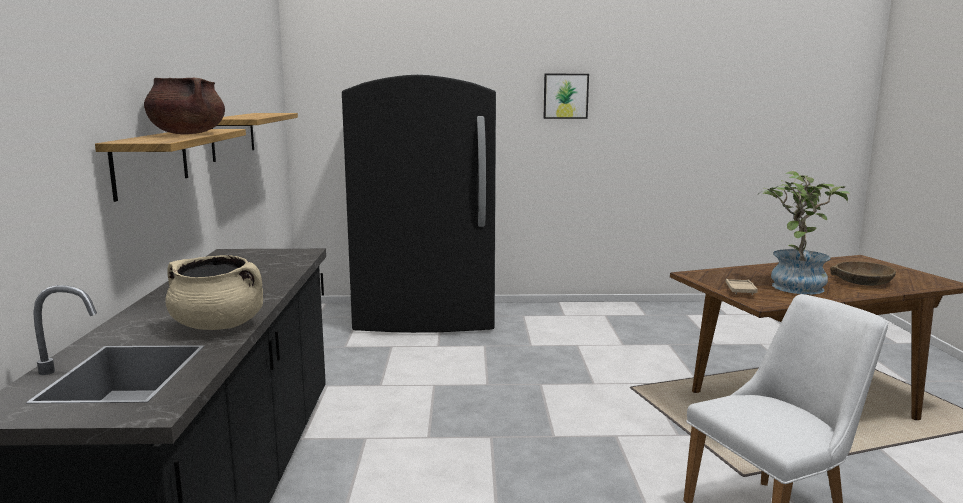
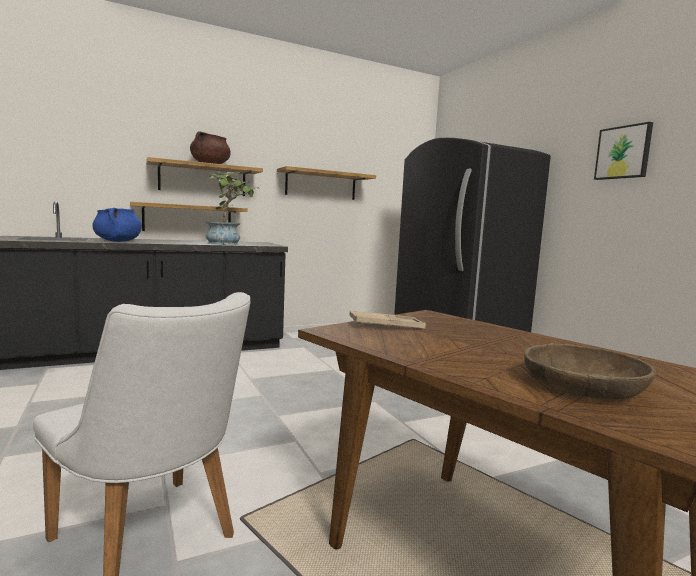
camera: 65 degrees right, 5 degrees down
(147, 245) = (187, 219): none -> shelf
(219, 326) = (118, 241): beige cooking pot -> blue cooking pot
(794, 285) = (461, 347): potted plant -> potted plant (228, 244)

